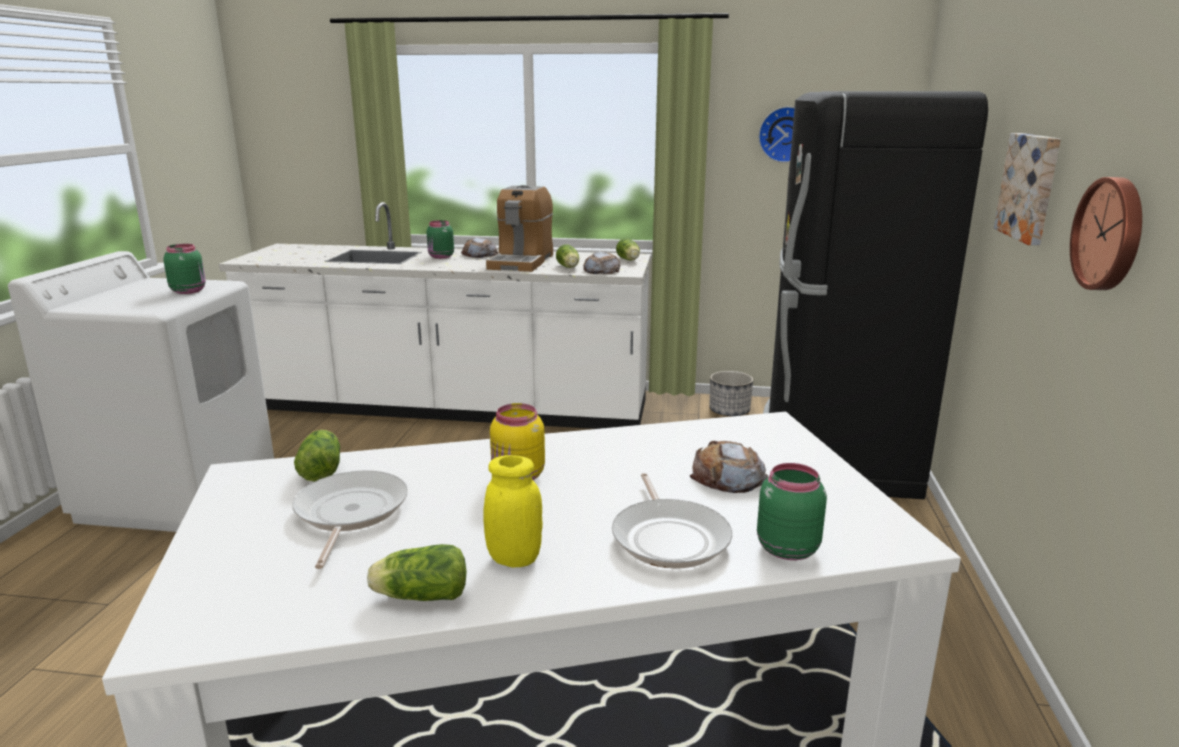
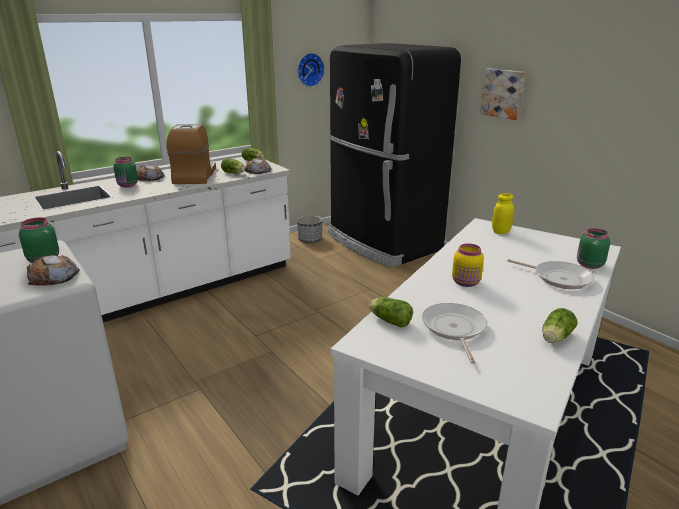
camera: 45 degrees left, 5 degrees up
(349, 513) = (454, 329): frying pan -> frying pan turned 45 degrees clockwise
(514, 558) = (543, 309): yellow jar -> yellow jar (501, 232)
(522, 262) = (194, 176): coffee machine -> coffee machine turned 150 degrees counterclockwise
(728, 477) = (521, 250): bread -> bread (53, 276)
(1111, 234) = (575, 112): wall clock -> none

